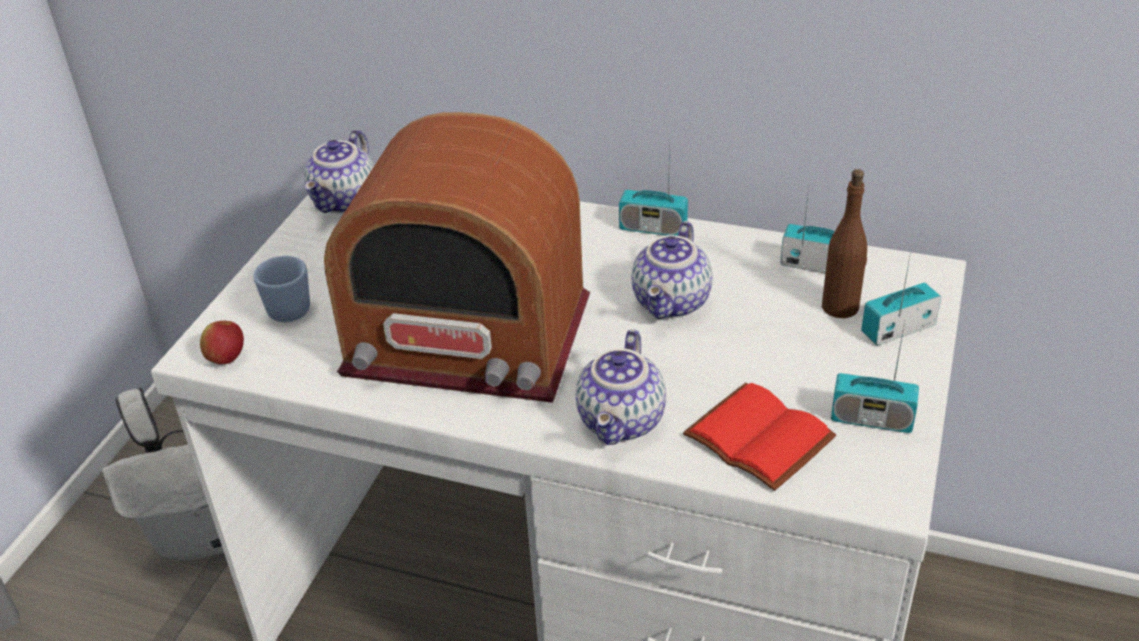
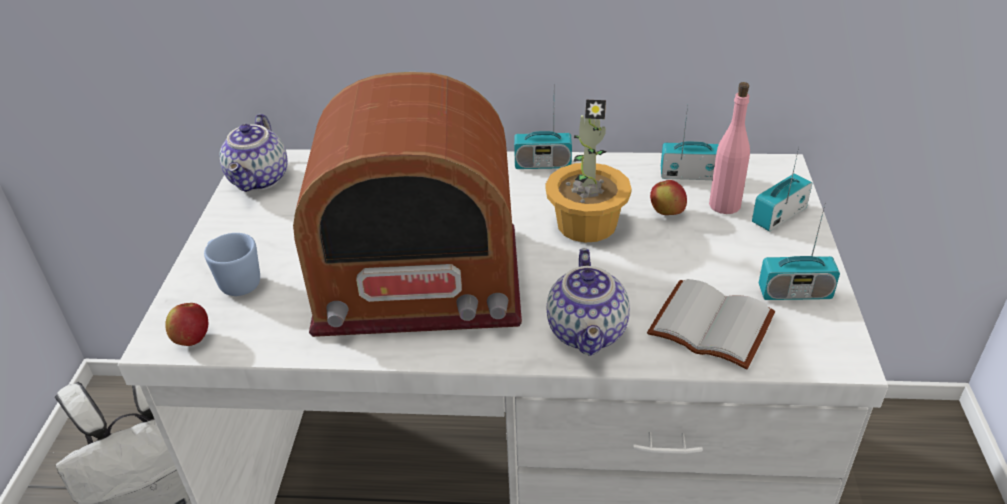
camera: 15 degrees left, 0 degrees up
(673, 303) = (587, 223): teapot -> potted plant
(755, 439) = (708, 327): red book -> white book
(768, 305) = (666, 213): none -> apple
(840, 307) = (725, 205): brown bottle -> pink bottle

